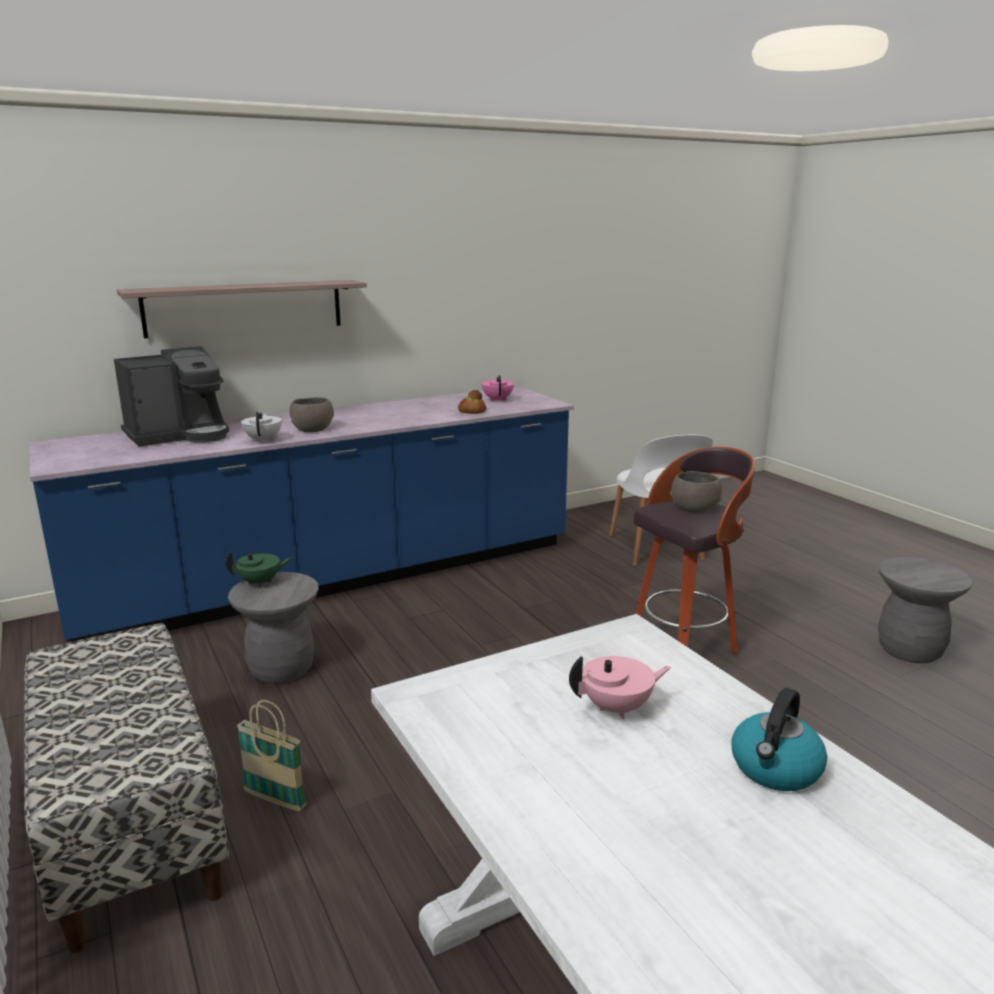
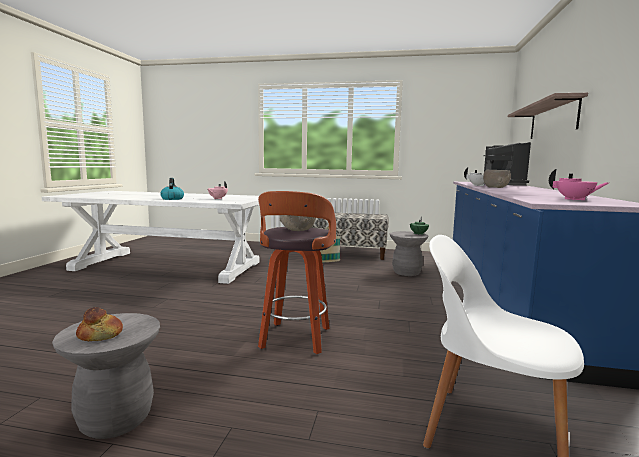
camera: 130 degrees right, 10 degrees down
(471, 411) = (523, 195): bread -> bread (101, 334)

